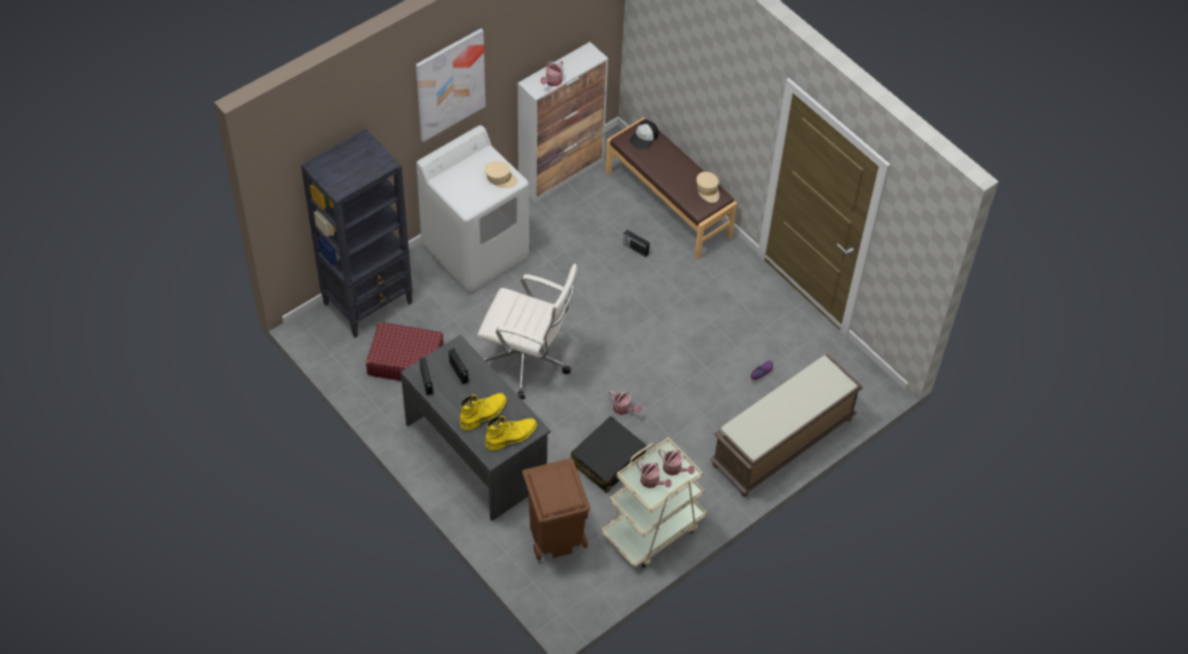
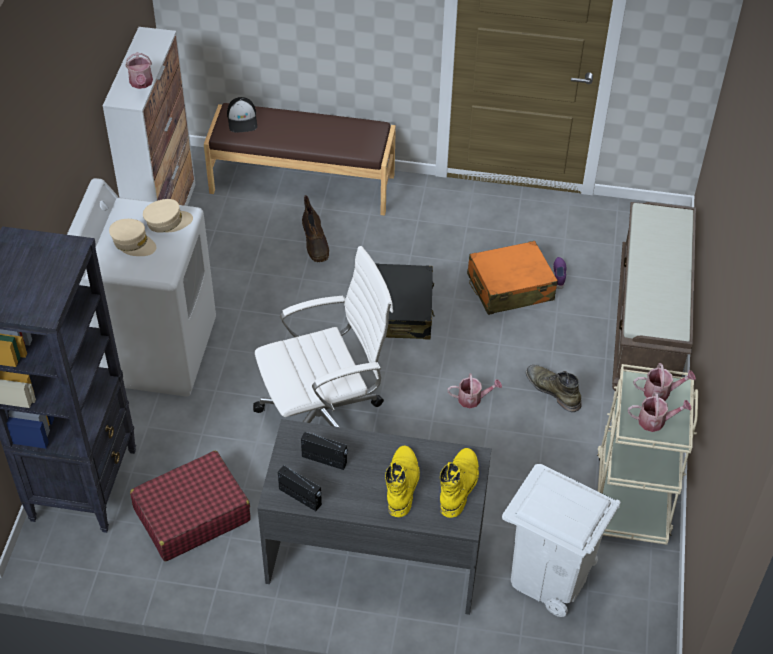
camera: 40 degrees left, 5 degrees down
(450, 84) = (53, 126): picture -> none
(555, 535) = (549, 577): brown trash can -> white trash can
(608, 460) = (515, 460): black suitcase -> black suitcase (401, 311)
(635, 248) = (315, 242): radio -> brown boot
(676, 438) = (553, 390): none -> green boot
(708, 190) = (358, 129): beige cap -> beige cap (133, 243)
(722, 359) = (509, 287): none -> orange suitcase

